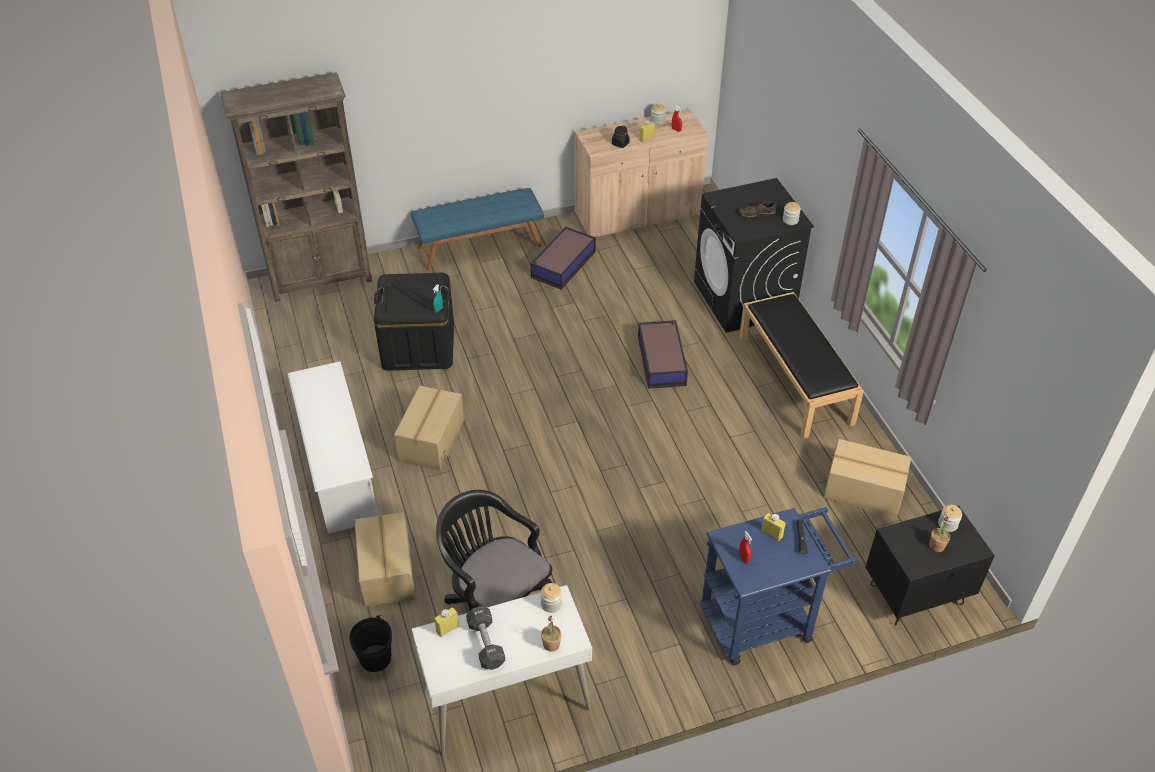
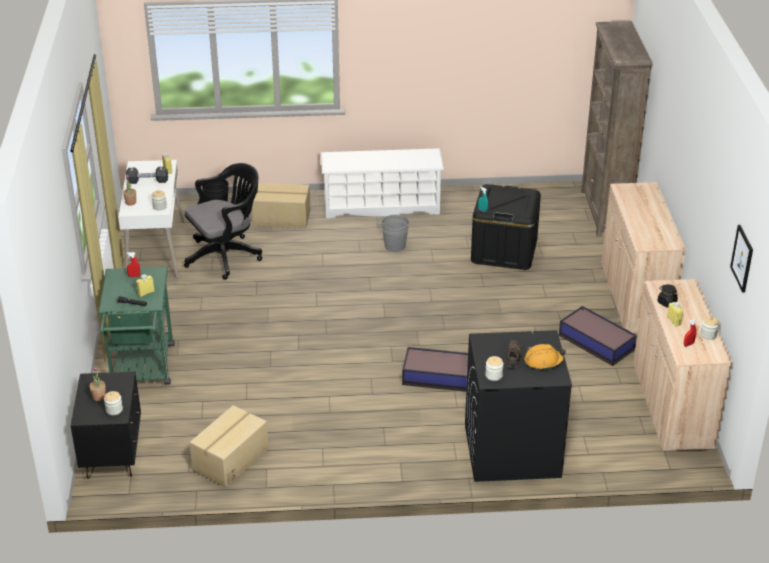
camera: 105 degrees right, 10 degrees down
(430, 440) = (395, 246): cardboard box -> grey bucket
(479, 246) = (635, 297): blue bench -> beige cabinet
(671, 30) = (742, 258): none -> picture
(753, 195) = (543, 361): none -> orange hard hat
(765, 619) = (142, 370): blue cart -> green cart
(796, 380) = (382, 456): black bench -> none

